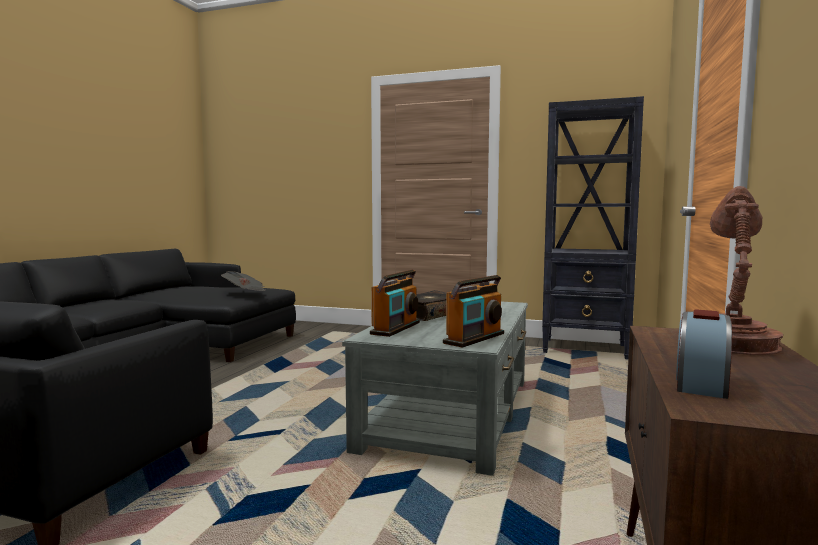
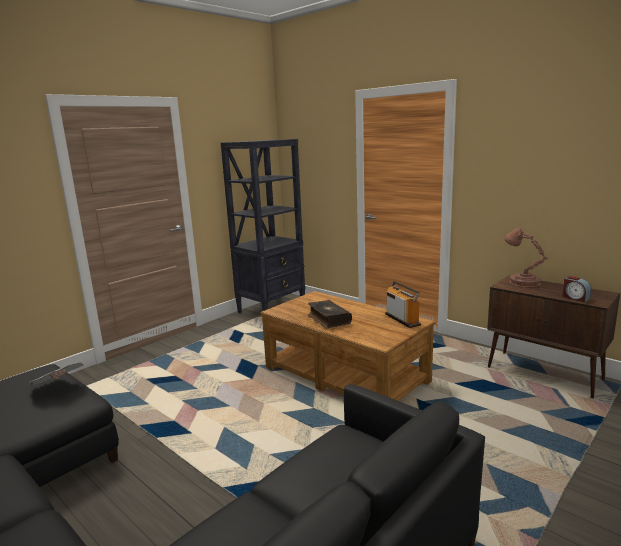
camera: 65 degrees left, 10 degrees up
(396, 328) = (363, 333): radio -> none
(452, 413) = (345, 374): grey coffee table -> brown coffee table

